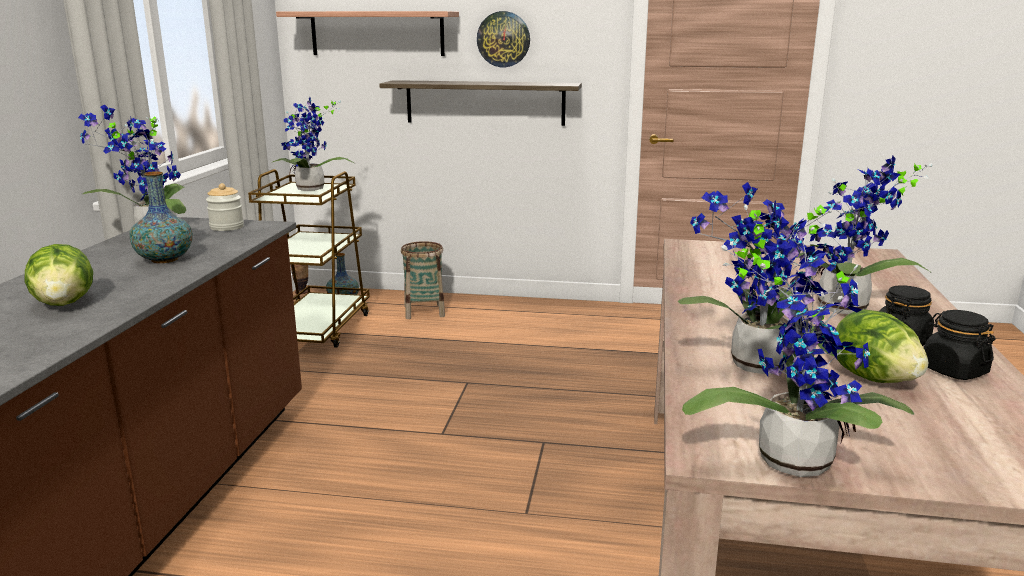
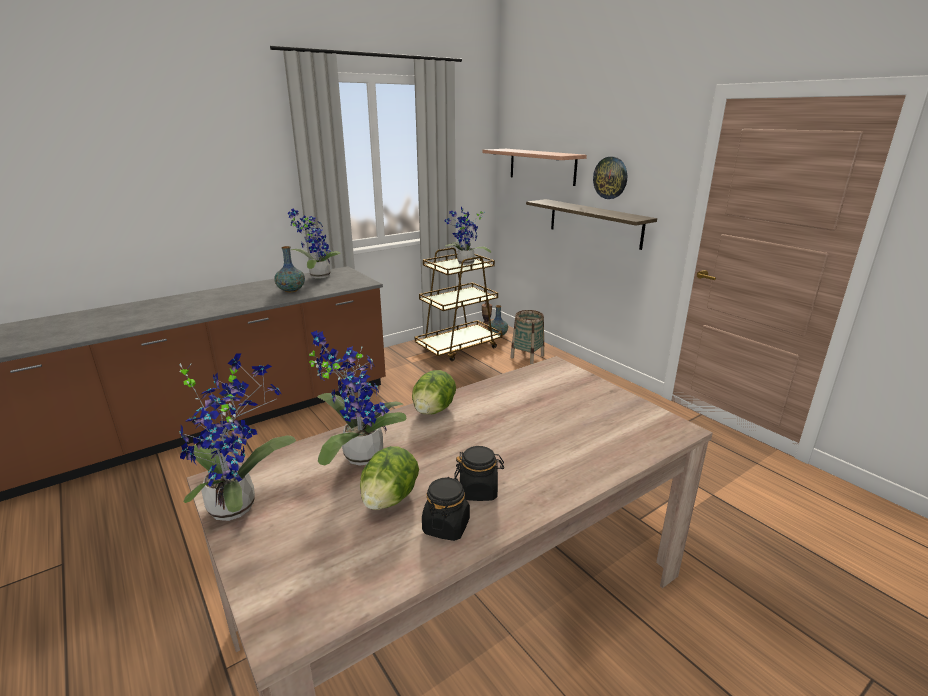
camera: 45 degrees right, 5 degrees up
(64, 303) = (220, 301): lettuce -> lettuce (433, 410)
(227, 227) = (351, 279): jar -> none
(845, 310) = (511, 453): potted plant -> none

